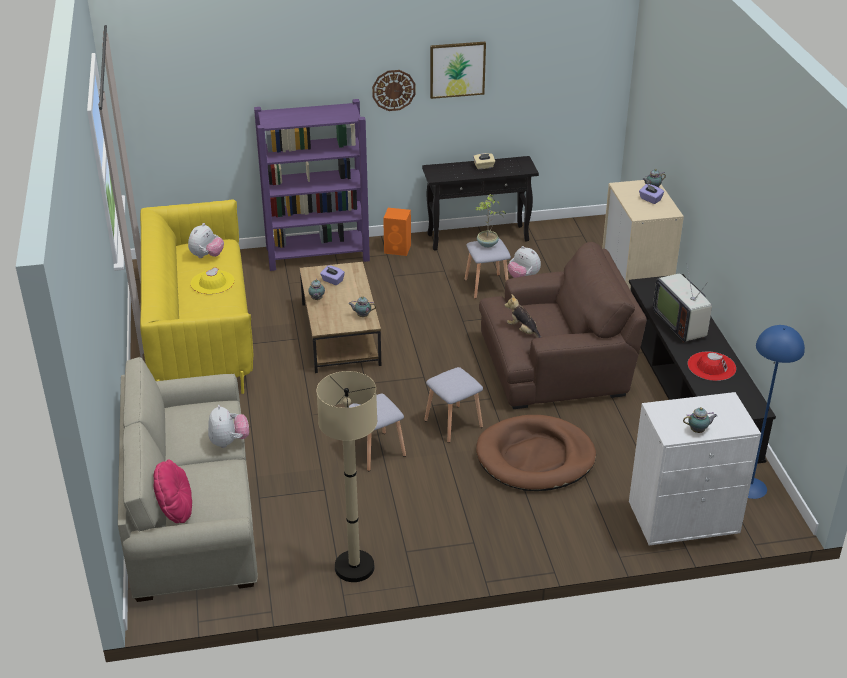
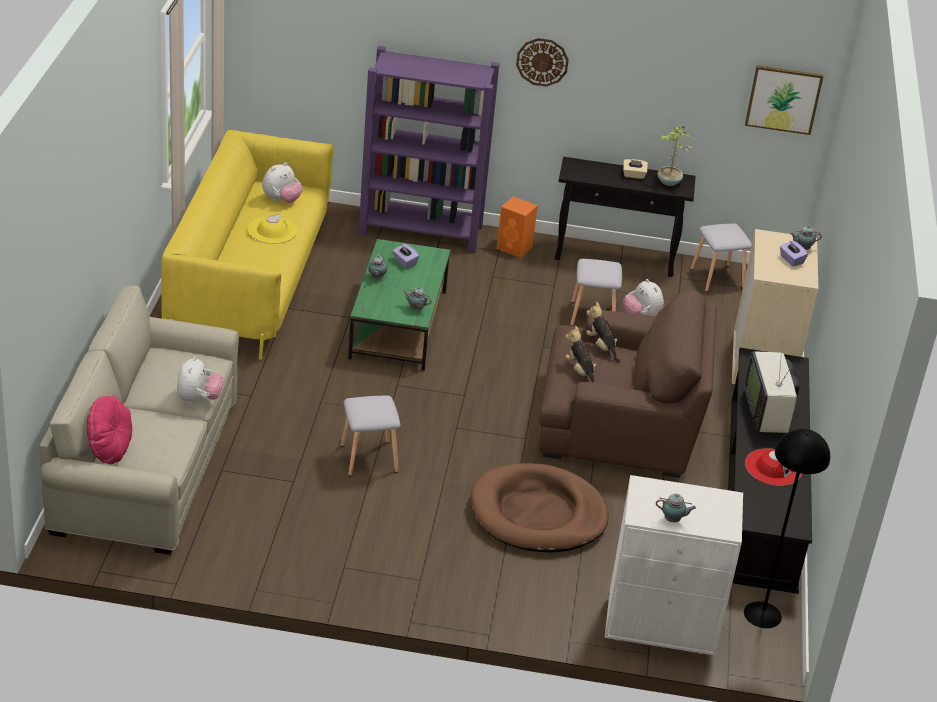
camera: 15 degrees right, 0 degrees up
(340, 333) = (398, 323): brown coffee table -> green coffee table
(354, 567) = (282, 567): beige floor lamp -> none
(454, 423) = (469, 453): grey stool -> grey stool (717, 278)
(457, 69) = (621, 54): picture -> picture (783, 99)
(487, 244) = (599, 266): potted plant -> potted plant (668, 182)
(529, 307) = (602, 347): none -> plush toy
(751, 488) = (762, 615): blue floor lamp -> black floor lamp

